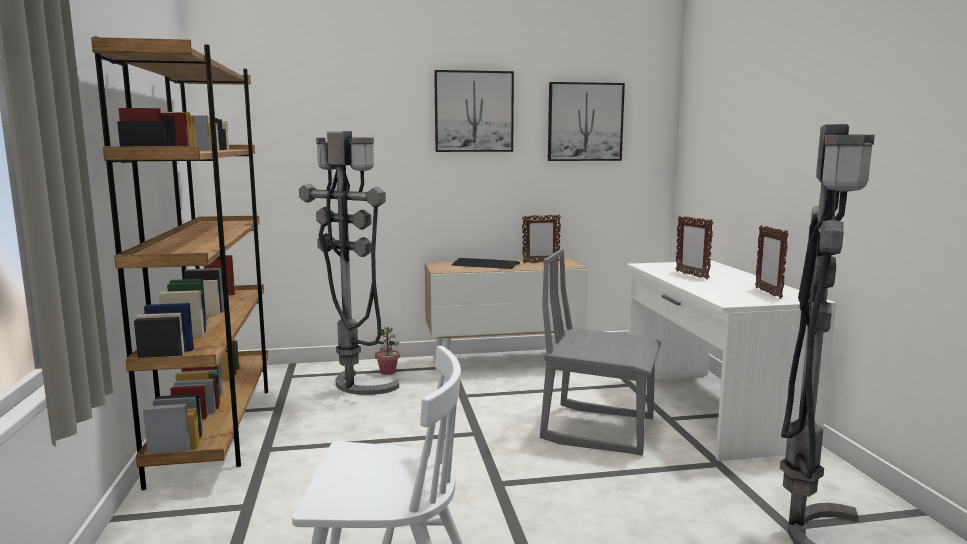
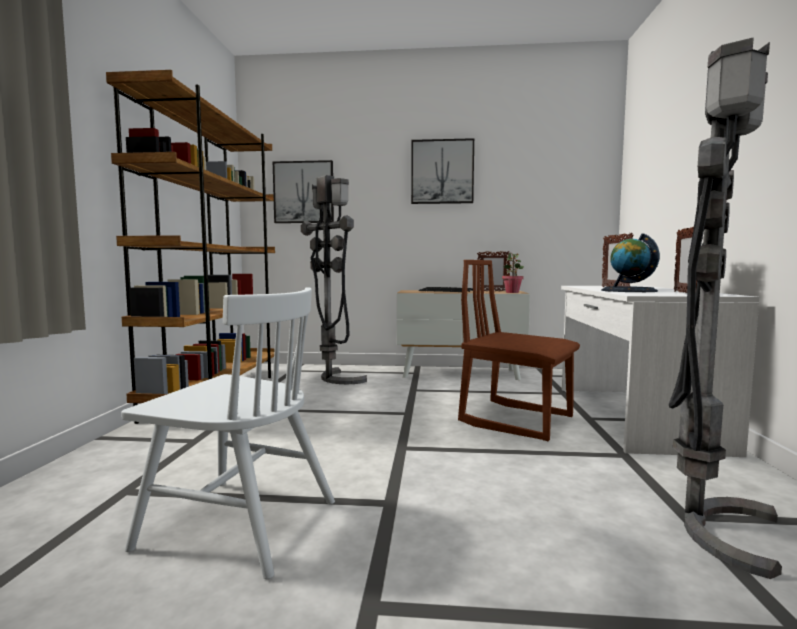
camera: 15 degrees right, 5 degrees down
(388, 372) = (365, 372): potted plant -> potted plant (512, 292)
(585, 122) = (535, 178): picture -> picture (304, 192)
(598, 429) = (517, 419): grey chair -> brown chair
(711, 286) = (628, 290): none -> globe

